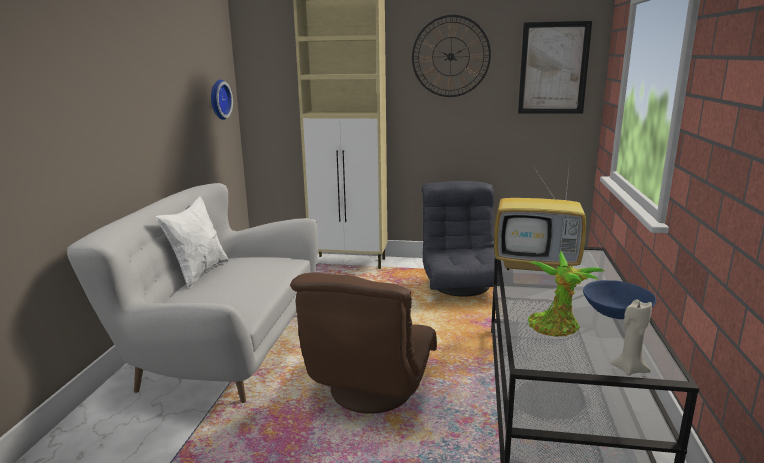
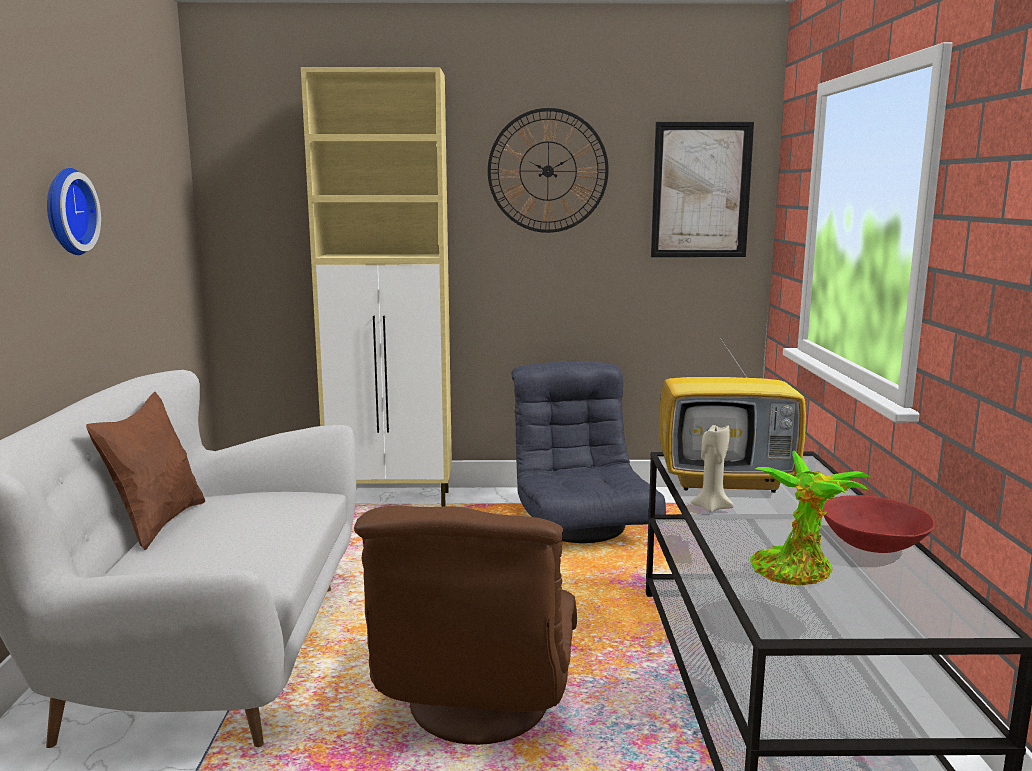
camera: 10 degrees left, 5 degrees down
(199, 273) = (156, 524): white pillow -> brown pillow
(218, 99) = (170, 234): wall clock -> wall clock (66, 211)
(616, 314) = (873, 546): blue bowl -> red bowl
(629, 369) = (931, 626): beige candle -> beige candle (711, 507)

